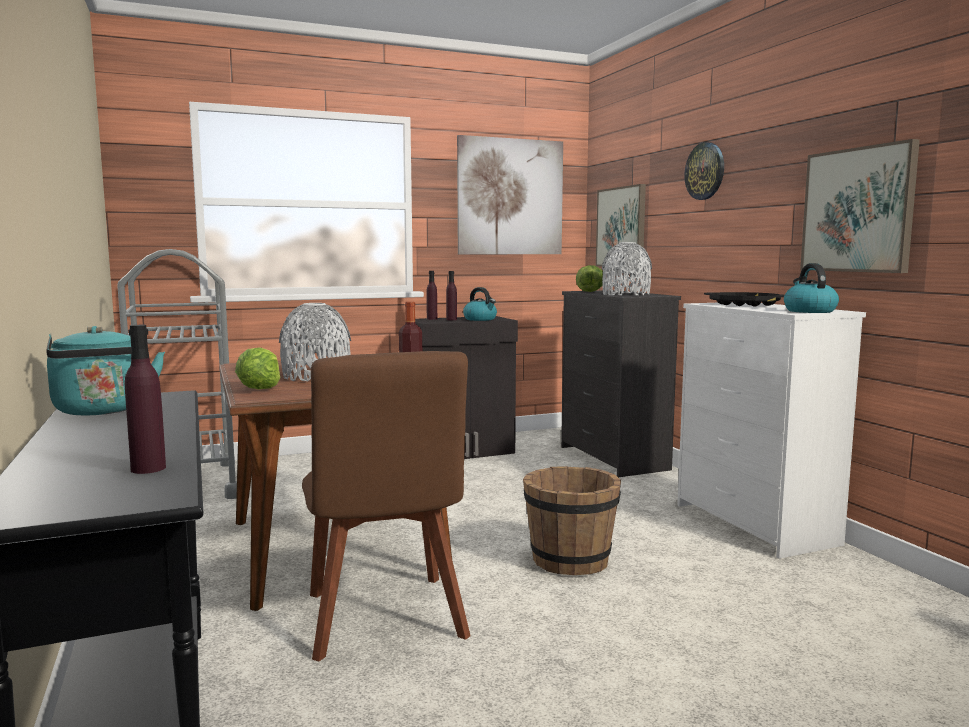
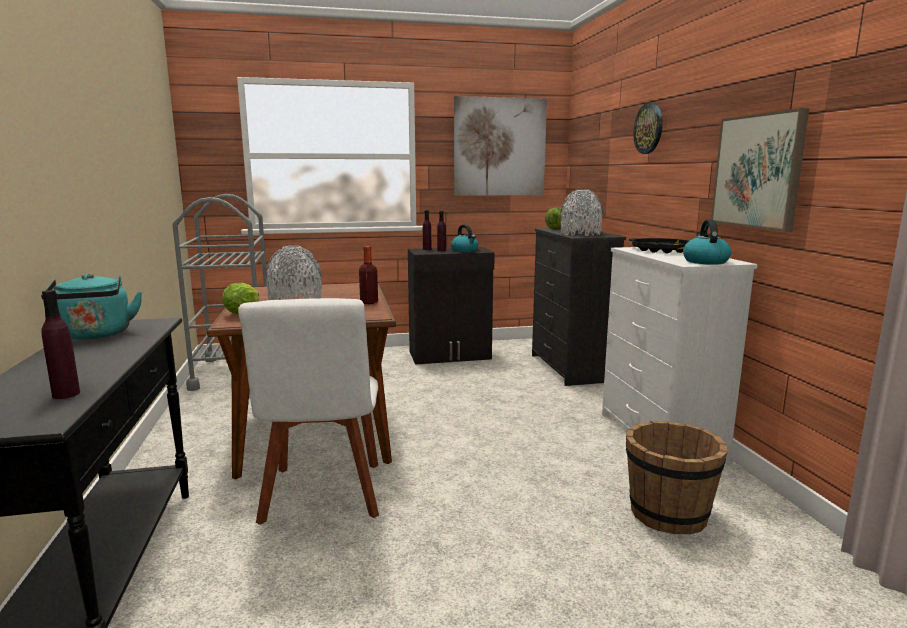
camera: 10 degrees right, 5 degrees up
(385, 620) = (323, 496): brown chair -> white chair
(570, 560) = (488, 457): brown bucket -> brown bucket (668, 514)
(621, 227) = (590, 173): picture -> none

